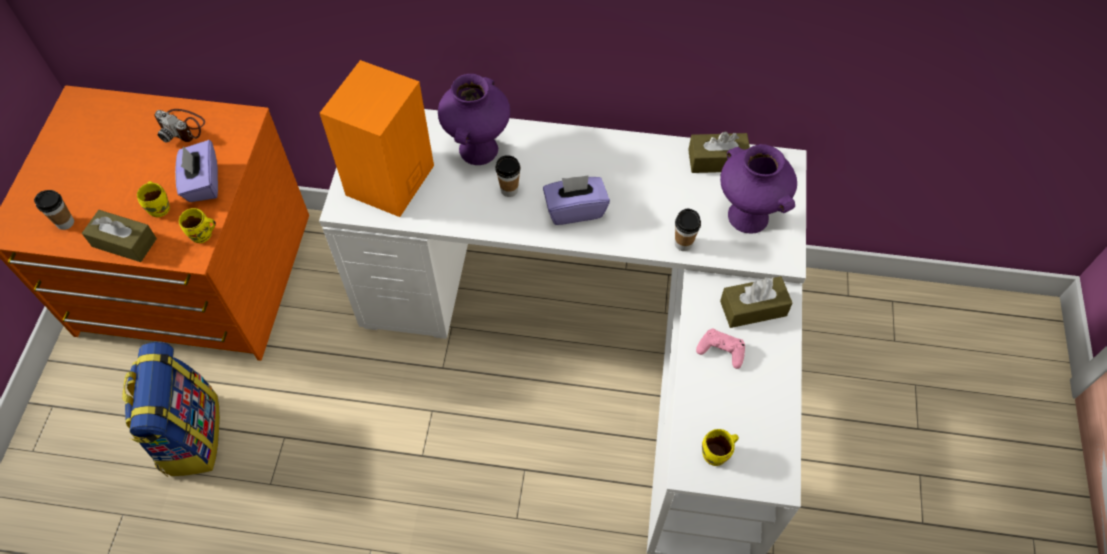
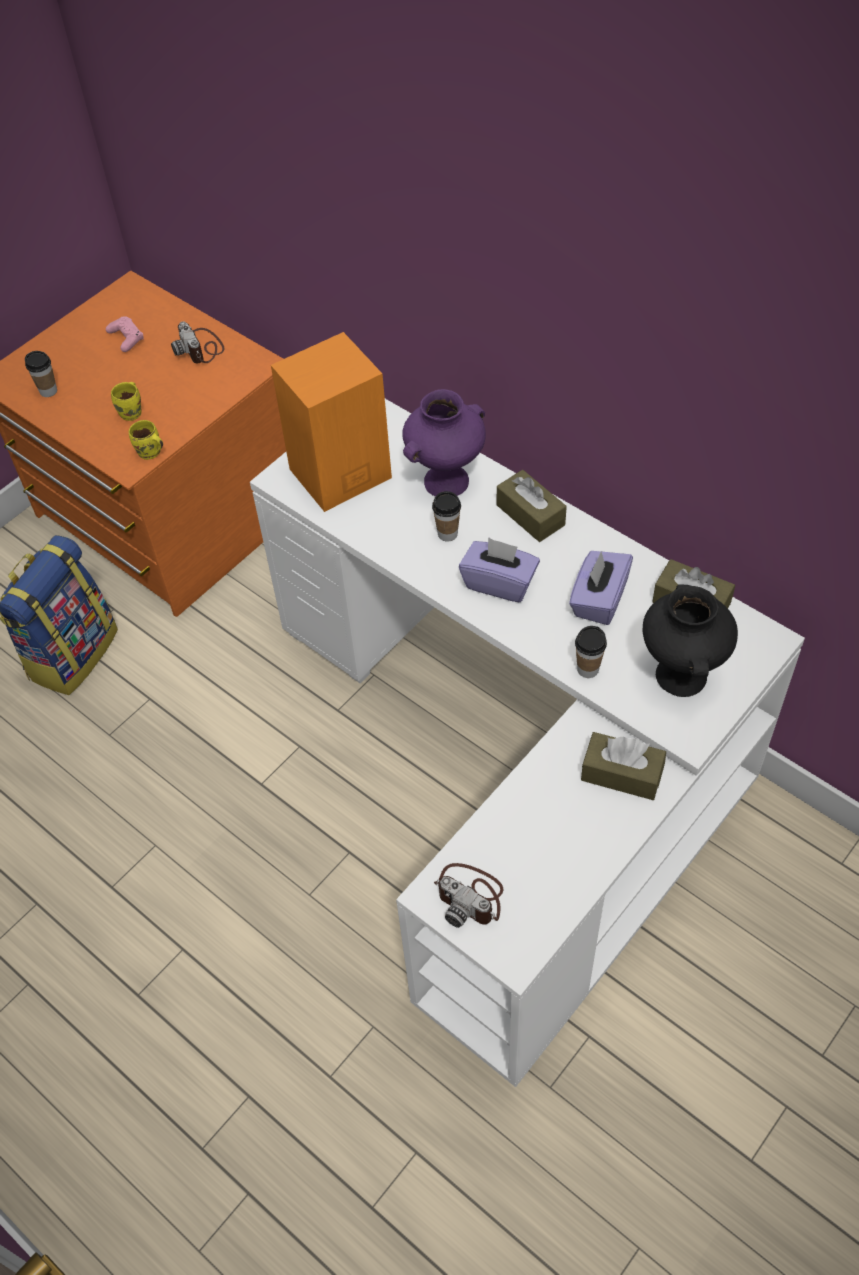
camera: 35 degrees right, 5 degrees down
(124, 242) = (82, 429): brown tissue box -> brown tissue box (530, 515)
(202, 183) = (182, 406): purple tissue box -> purple tissue box (598, 600)
(717, 455) = (470, 896): yellow mug -> camera
(721, 350) = (554, 798): pink game controller -> pink game controller (126, 338)
(746, 216) = (679, 674): purple vase -> black vase

